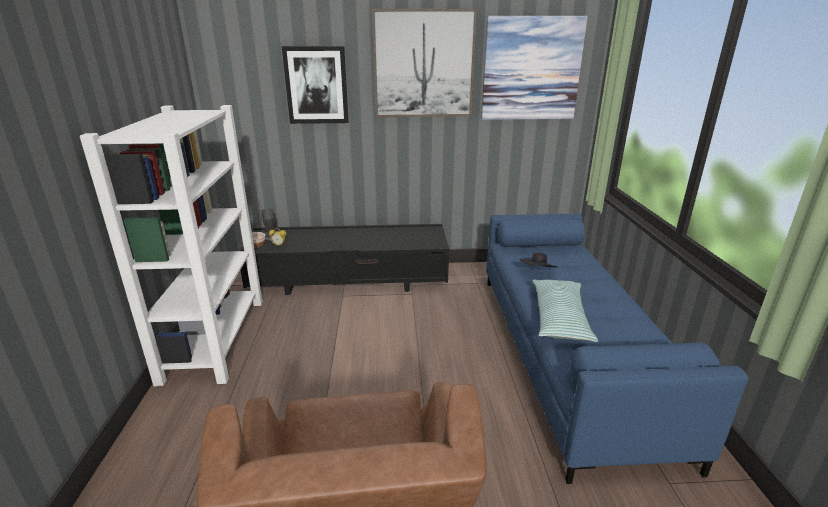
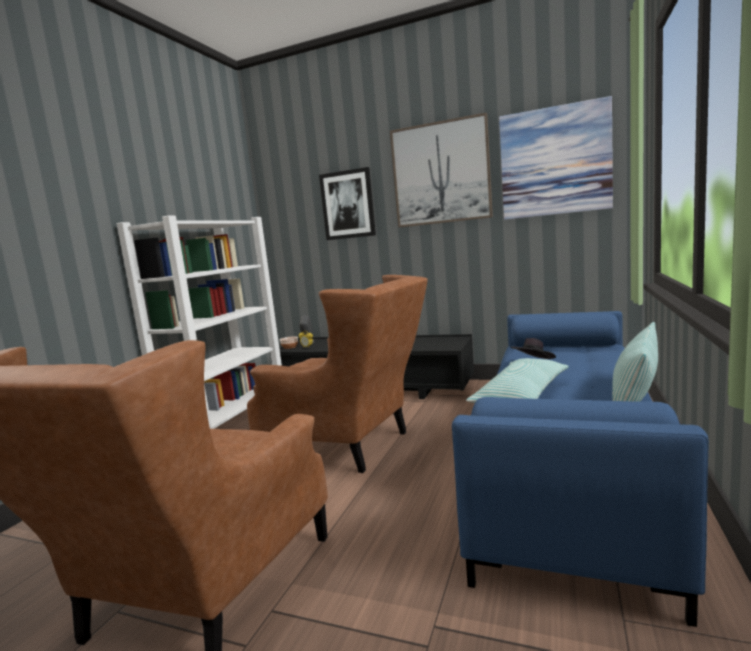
camera: 25 degrees right, 15 degrees down
(378, 357) = (350, 445): none -> brown armchair
(638, 312) = (635, 397): none -> pillow

